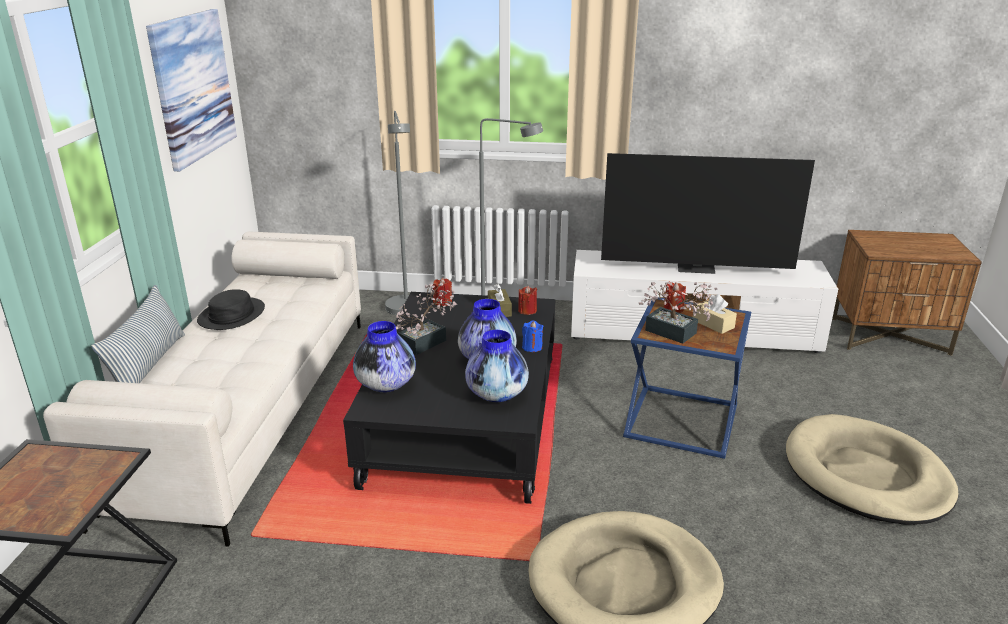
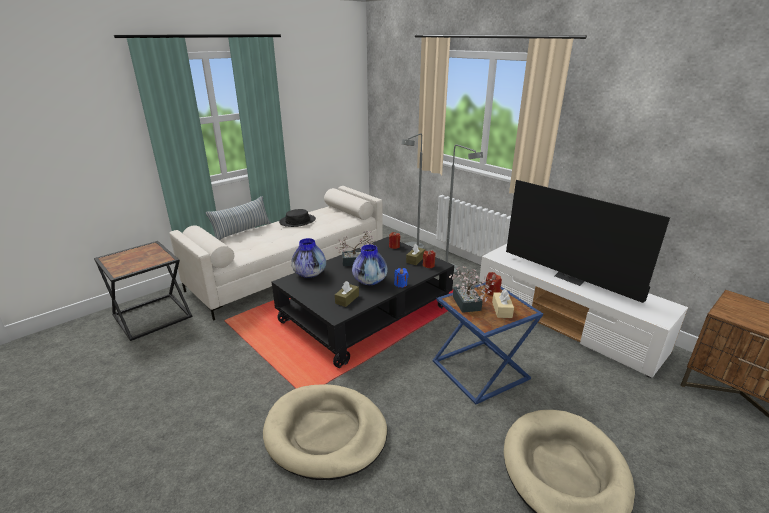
camera: 40 degrees right, 0 degrees up
(193, 87) = (328, 106): picture -> none
(497, 394) = (347, 299): vase -> brown tissue box

